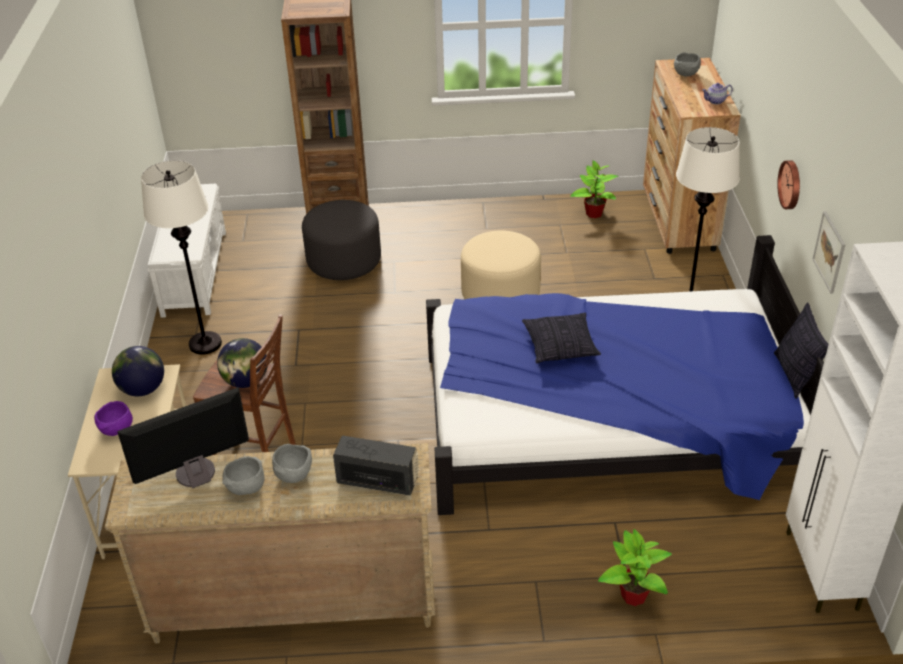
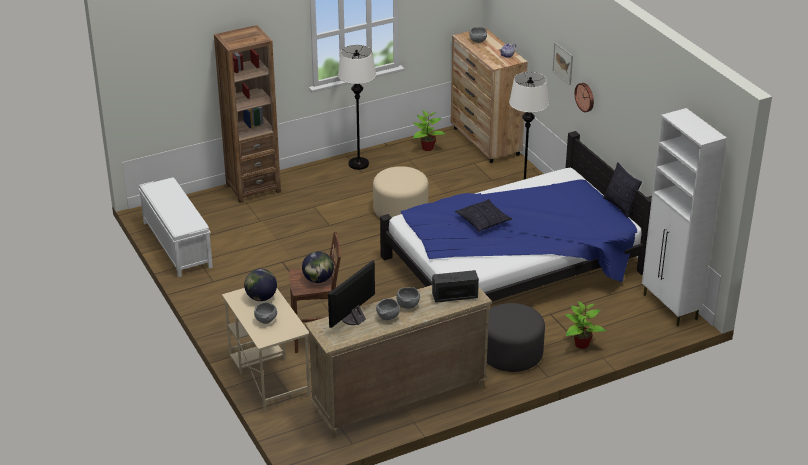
camera: 25 degrees left, 5 degrees down
(117, 430) = (266, 321): purple bowl -> grey bowl
(205, 343) = (224, 284): white floor lamp -> white floor lamp (358, 164)
(344, 261) = (278, 214): grey ottoman -> grey ottoman (511, 354)
(829, 252) = (626, 129): picture -> picture (563, 63)

